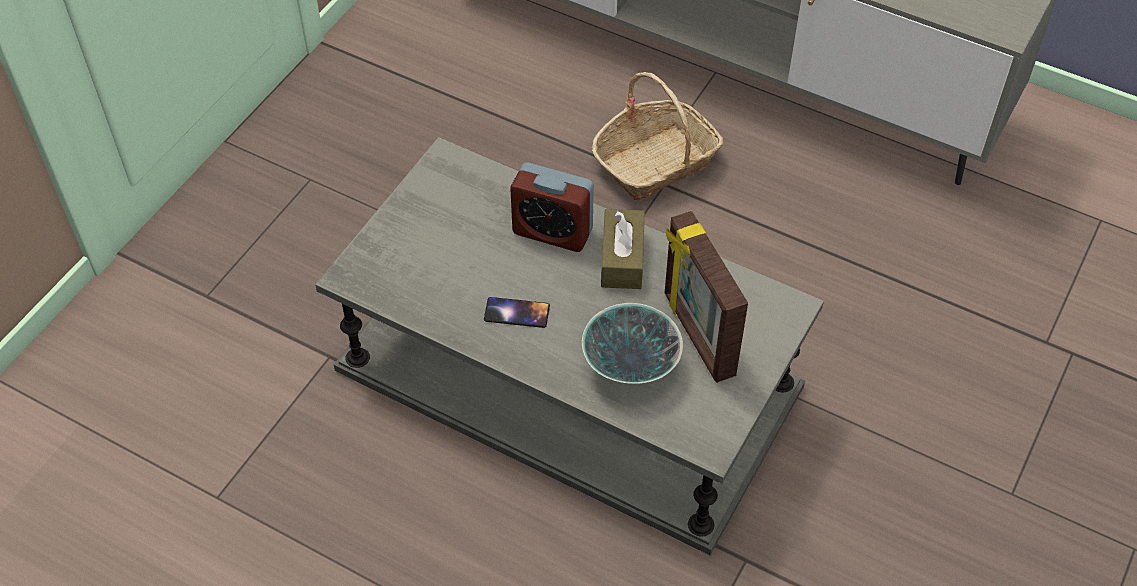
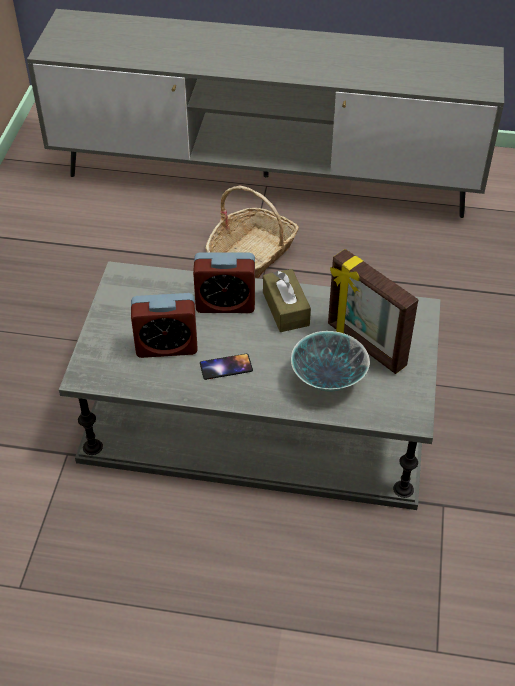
camera: 20 degrees left, 5 degrees down
(459, 266) = (166, 346): none -> alarm clock

